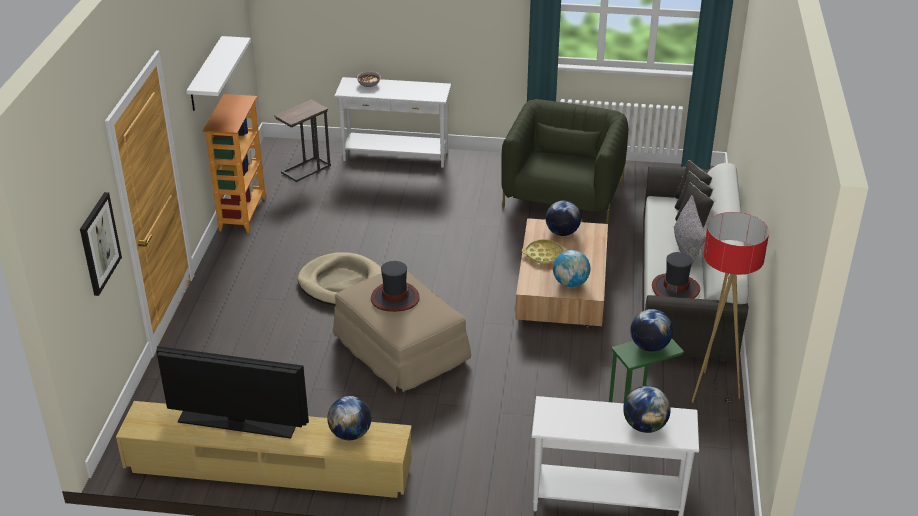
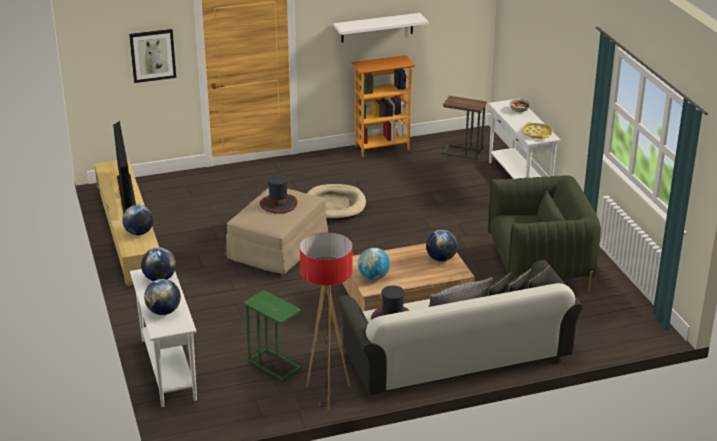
camera: 65 degrees right, 5 degrees down
(544, 255) = (402, 257): yellow tray -> yellow tray (537, 133)
(649, 346) = (275, 305): globe -> globe (159, 279)

